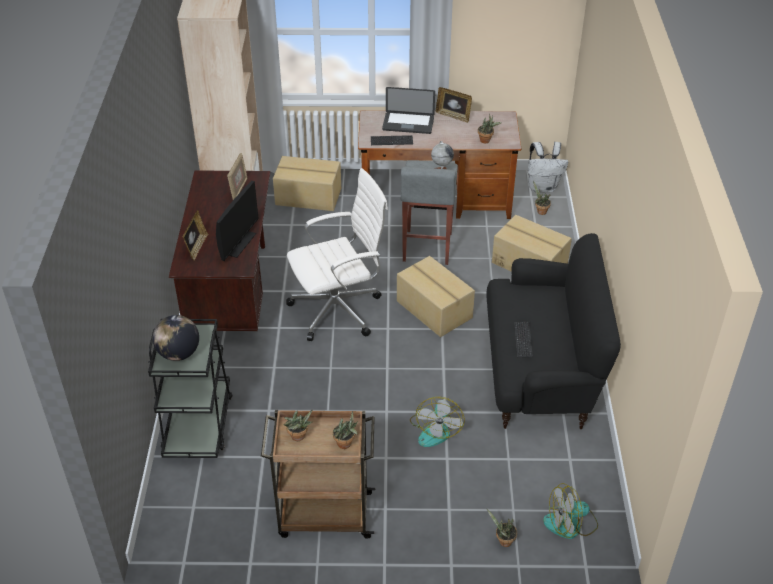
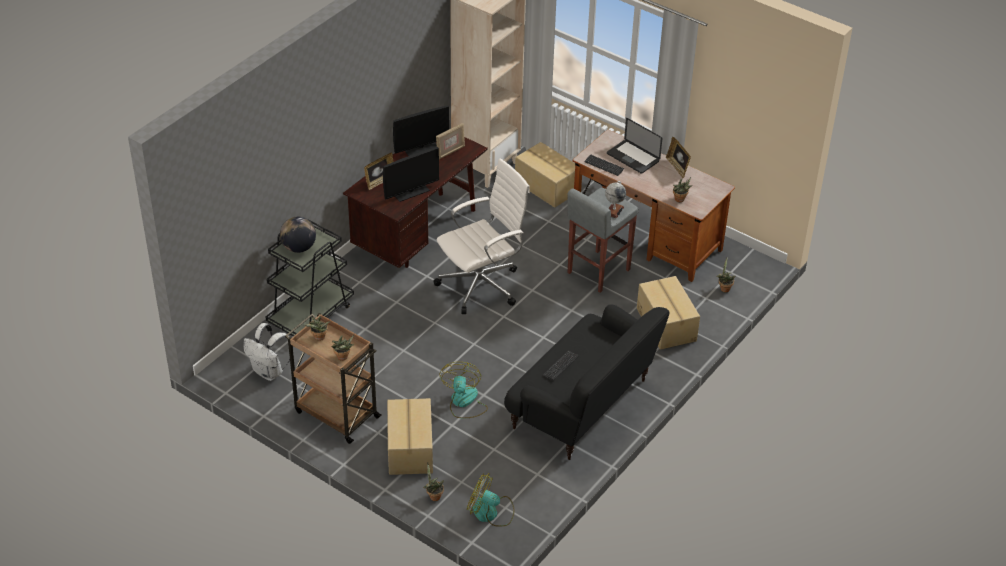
camera: 35 degrees right, 0 degrees up
(205, 198) = (421, 148): none -> monitor
(339, 310) = (482, 285): white office chair -> white office chair turned 45 degrees counterclockwise
(433, 310) = (552, 321): cardboard box -> cardboard box (409, 449)
(435, 429) = (464, 402): fan -> fan turned 135 degrees clockwise
(543, 187) = (749, 269): white backpack -> white backpack (269, 372)

